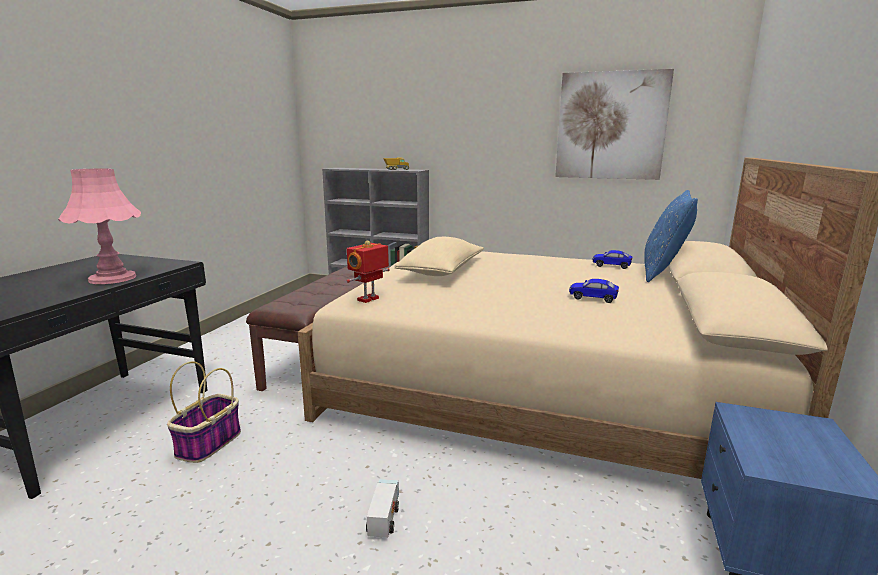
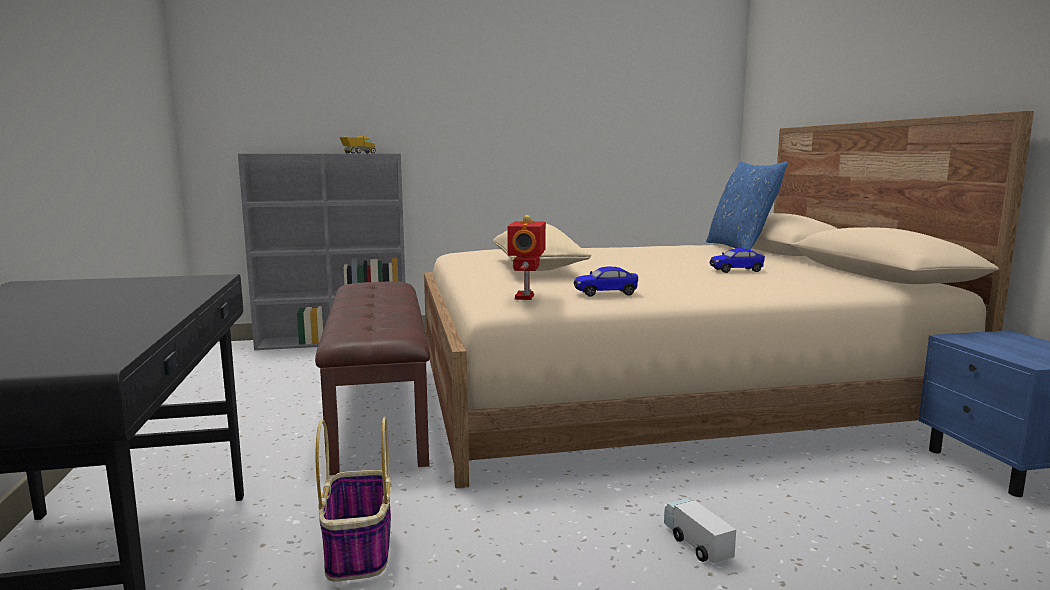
camera: 30 degrees left, 5 degrees down
(112, 278) = (155, 301): pink table lamp -> none
(611, 126) = (622, 99): picture -> none
(611, 266) = (685, 248): toy car -> toy car (605, 293)

